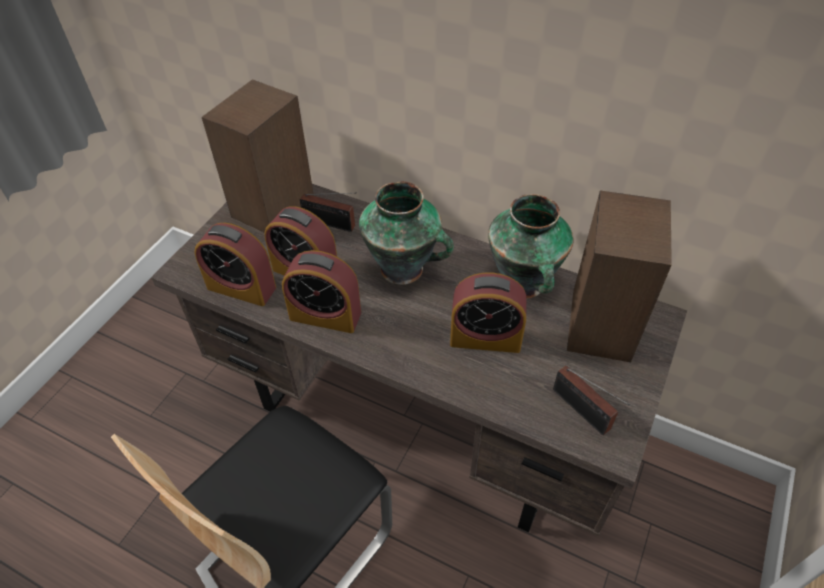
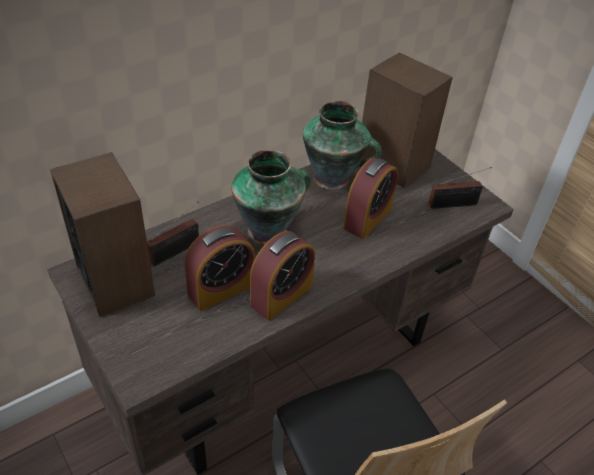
camera: 65 degrees left, 5 degrees down
(241, 287) = (203, 340): alarm clock -> none

